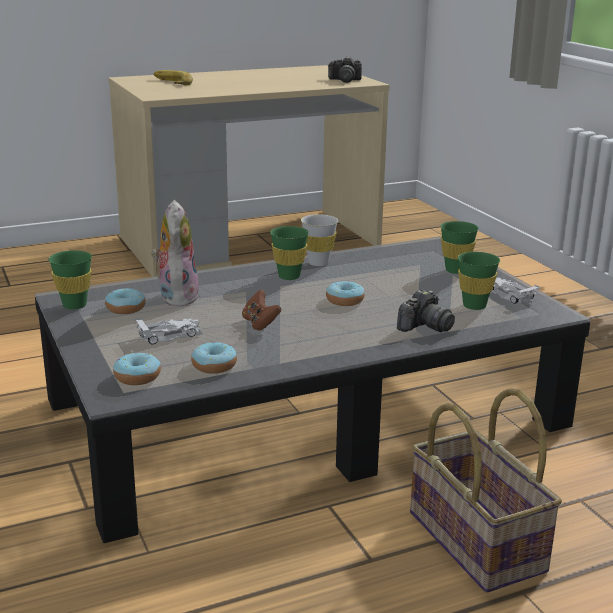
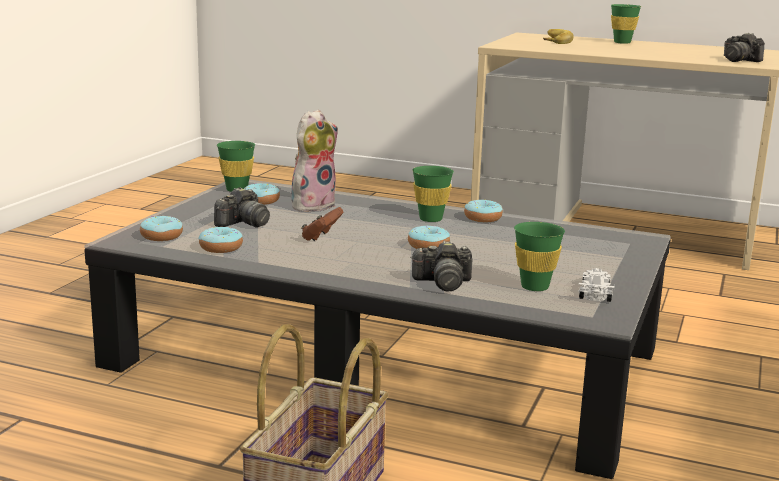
camera: 45 degrees right, 5 degrees down
(170, 336) = (243, 223): white toy car -> camera
(318, 263) = (482, 218): white cup -> donut
(455, 270) = (598, 260): green cup -> green cup (622, 42)

